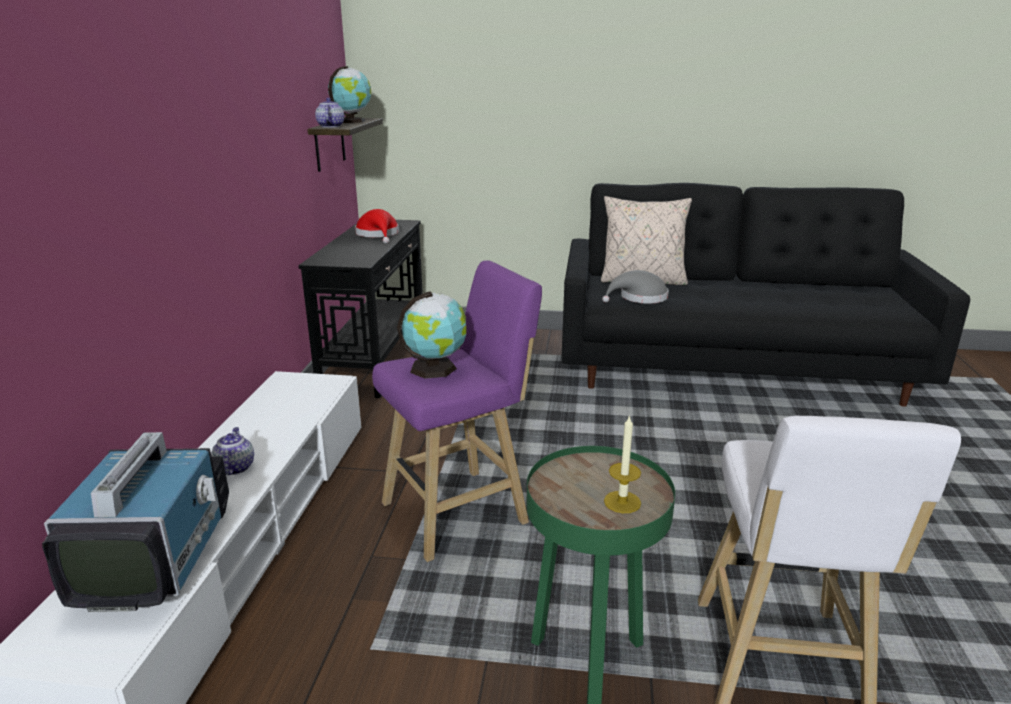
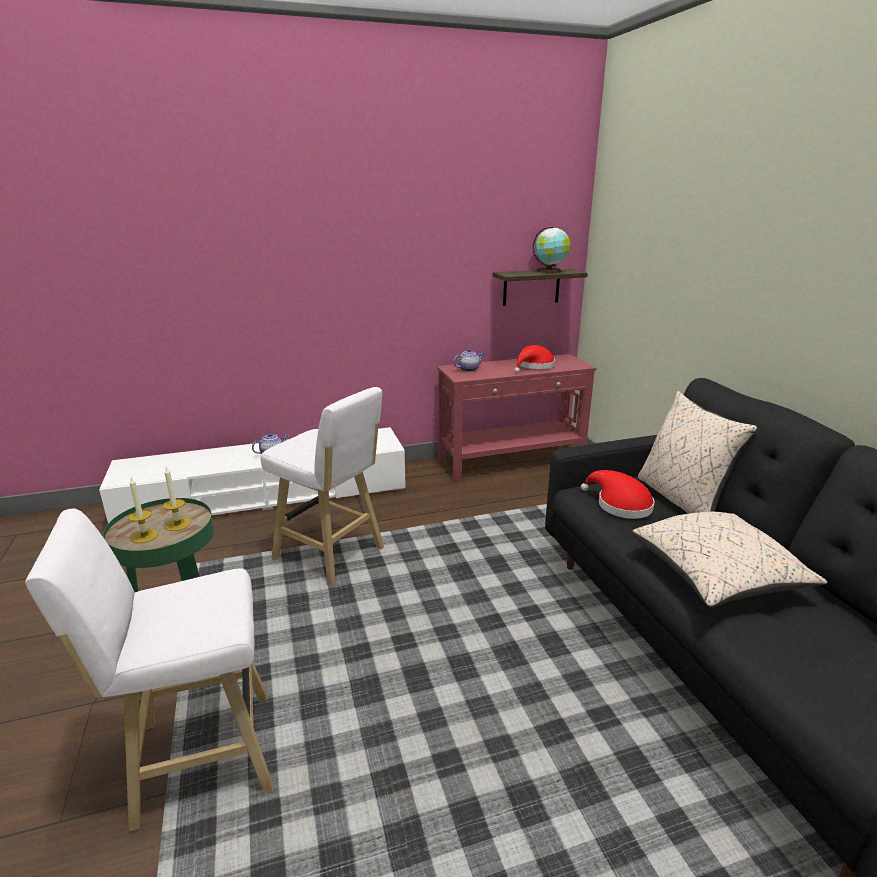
camera: 65 degrees right, 0 degrees up
(158, 554) = (190, 464): television -> none
(330, 126) = (510, 272): teapot -> teapot (469, 369)
(376, 357) = (512, 462): black console table -> red console table
(435, 367) = (311, 442): globe -> none
(460, 511) = (332, 555): purple stool -> white stool
(602, 476) = (178, 524): none -> candle
(639, 298) = (620, 505): grey hat -> red hat
(752, 301) = (717, 577): none -> beige pillow

